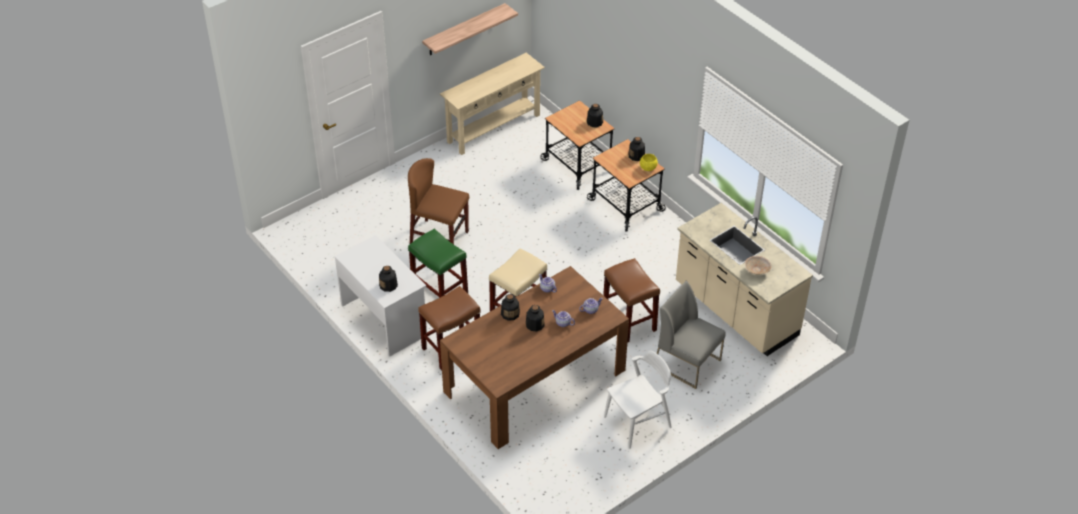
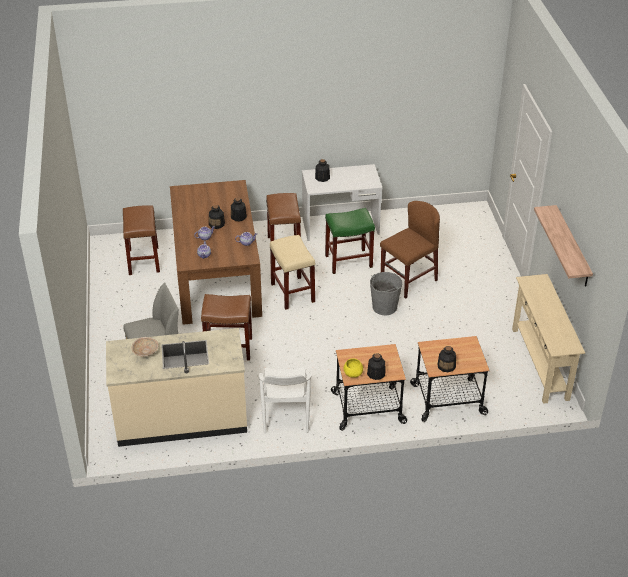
camera: 120 degrees right, 5 degrees down
(491, 241) = (384, 307): none -> grey bucket
(556, 455) = (143, 260): none -> brown stool
(638, 422) = (129, 310): white chair -> white chair (285, 415)

